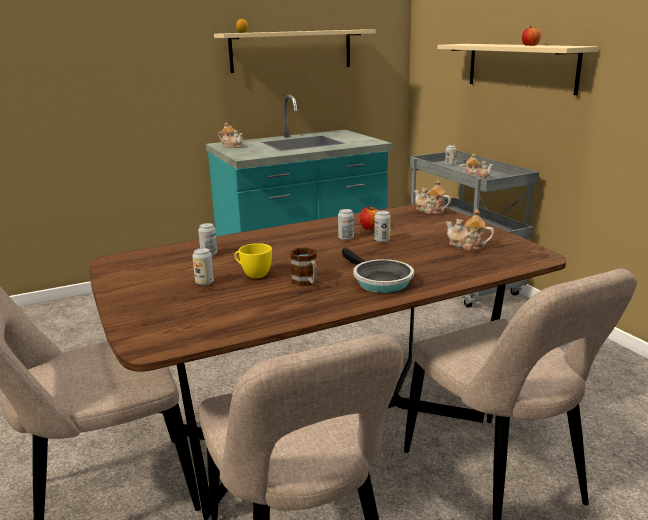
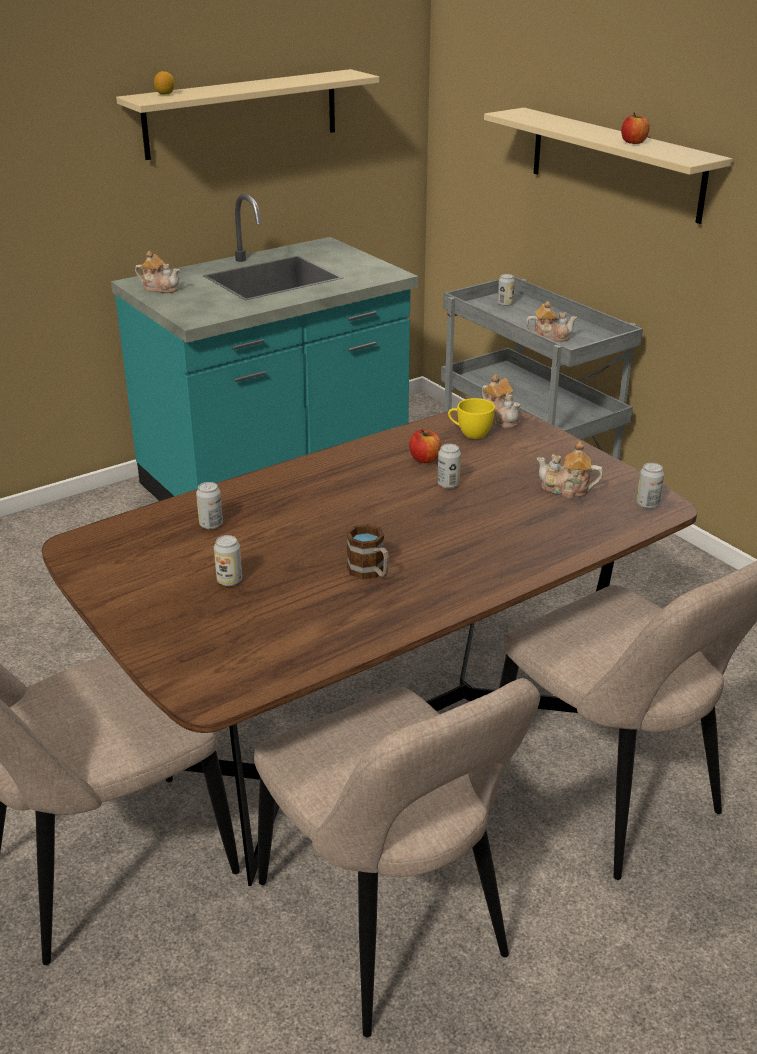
camera: 10 degrees left, 10 degrees up
(253, 274) = (291, 561): yellow cup -> yellow cup (470, 434)
(346, 238) = (396, 482): can -> can (647, 504)
(379, 281) = (465, 563): frying pan -> none
(430, 211) = (501, 418): teapot -> teapot turned 150 degrees counterclockwise

